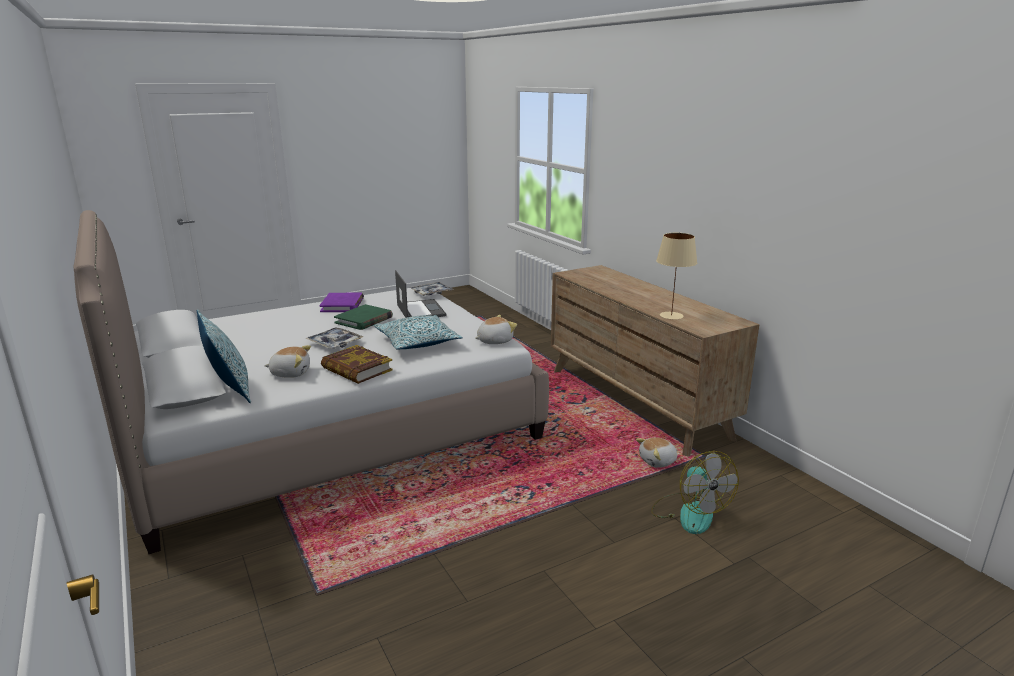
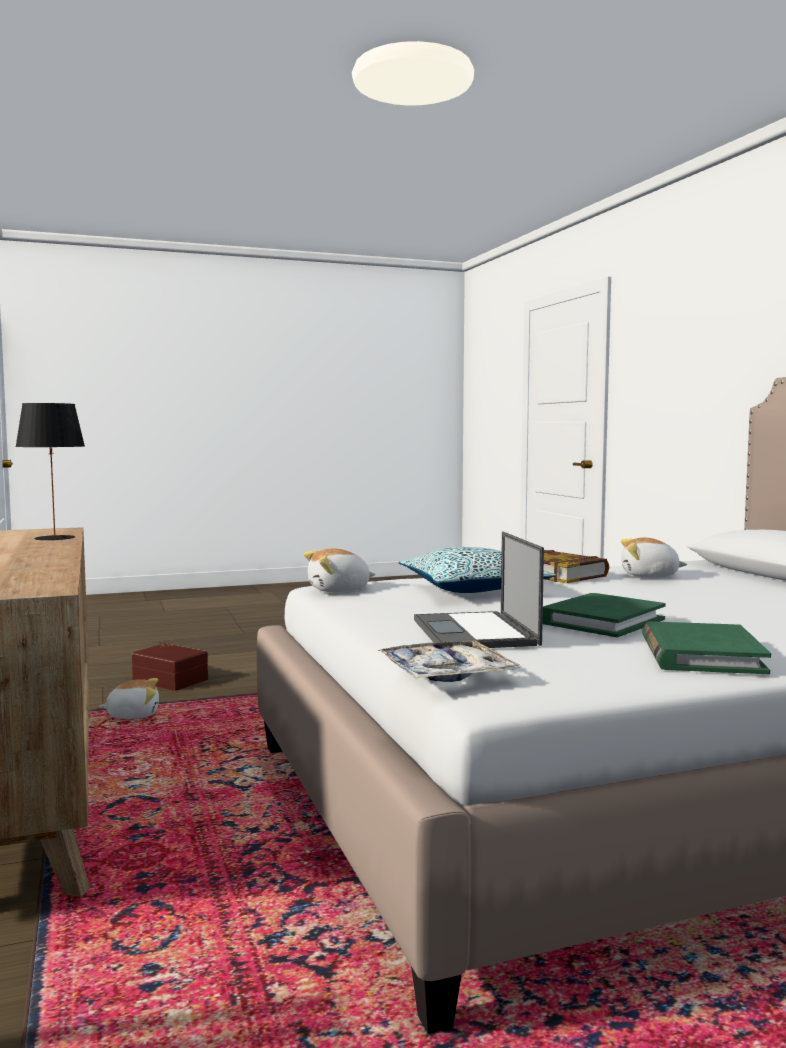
camera: 170 degrees left, 15 degrees down
(230, 389) = (708, 569): pillow -> none
(334, 343) = (622, 594): tray -> none
(342, 305) = (700, 655): purple book -> green book
(671, 315) = (55, 538): beige table lamp -> black table lamp
(689, 513) = (171, 679): fan -> brown storage box

